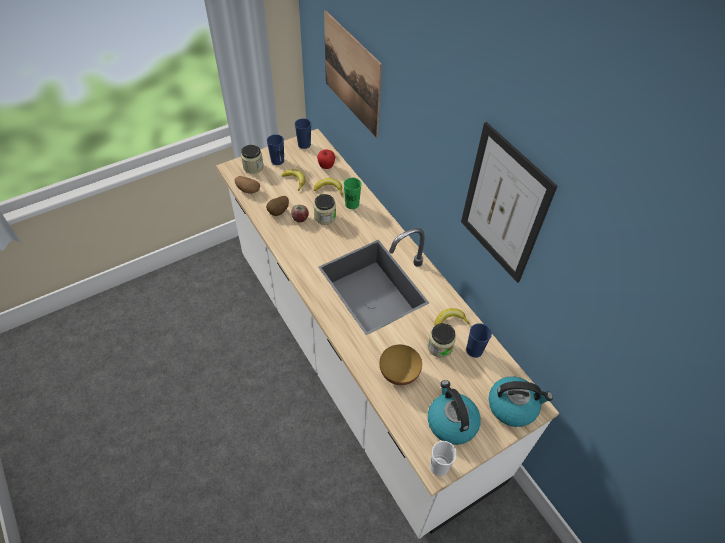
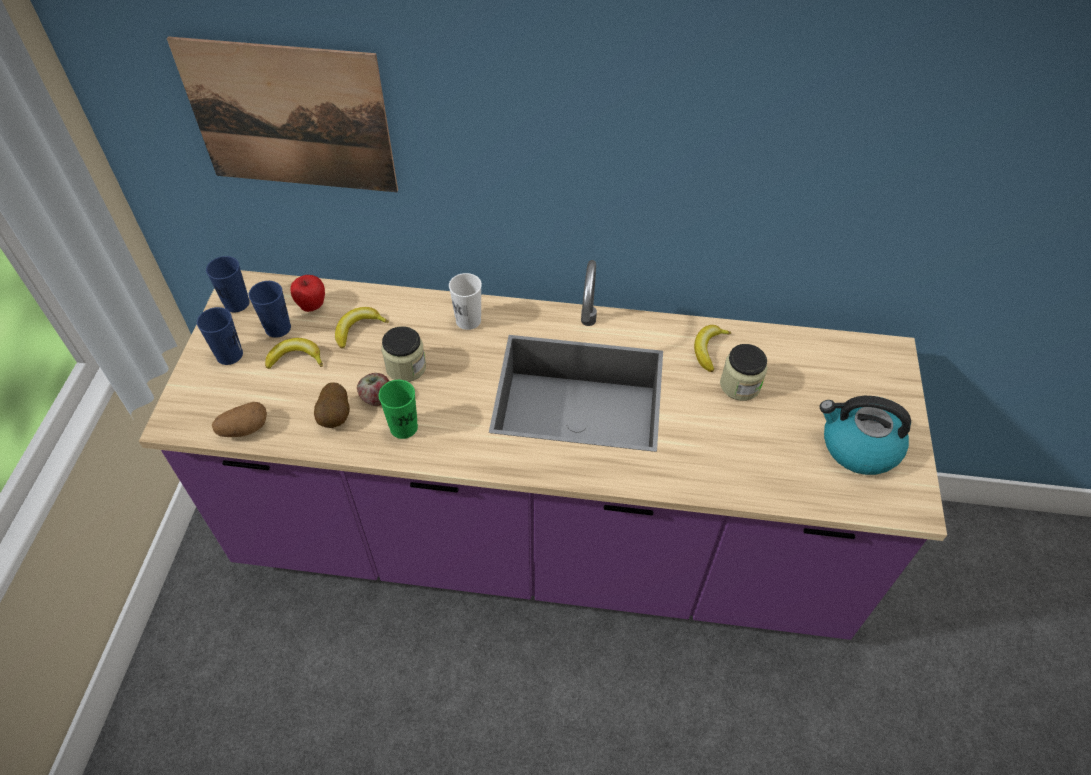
camera: 50 degrees left, 0 degrees up
(253, 167) = (204, 393): jar -> none
(352, 204) = (416, 322): green cup -> green cup (404, 427)
(358, 361) = (543, 539): white counter -> purple counter
(399, 374) = (748, 455): bowl -> none
(439, 466) = (913, 501): white cup -> white cup (468, 320)
(474, 350) = (771, 355): blue cup -> blue cup (278, 328)
(504, 205) = (741, 122): picture -> none
(513, 406) = (877, 372): kettle -> none

